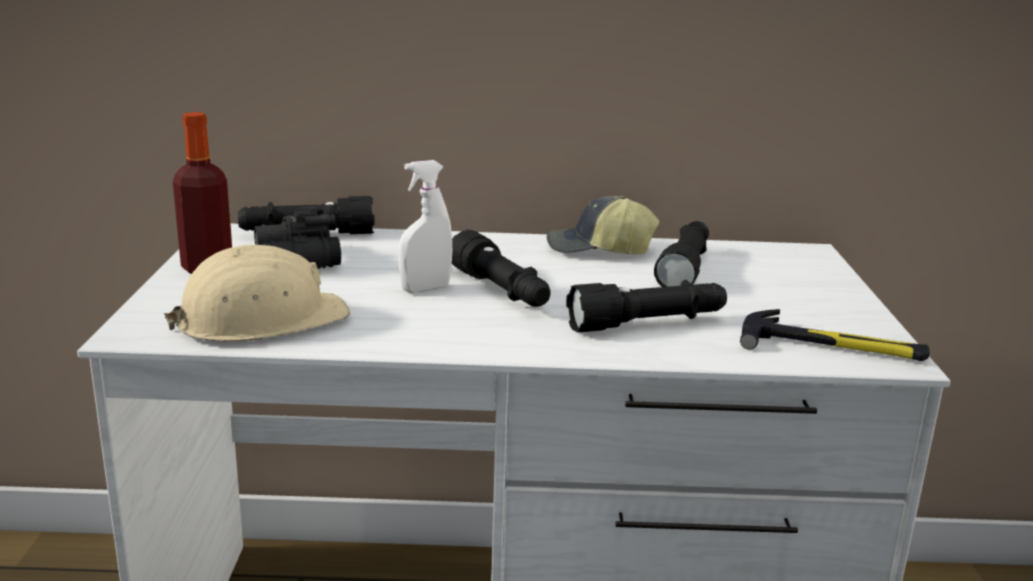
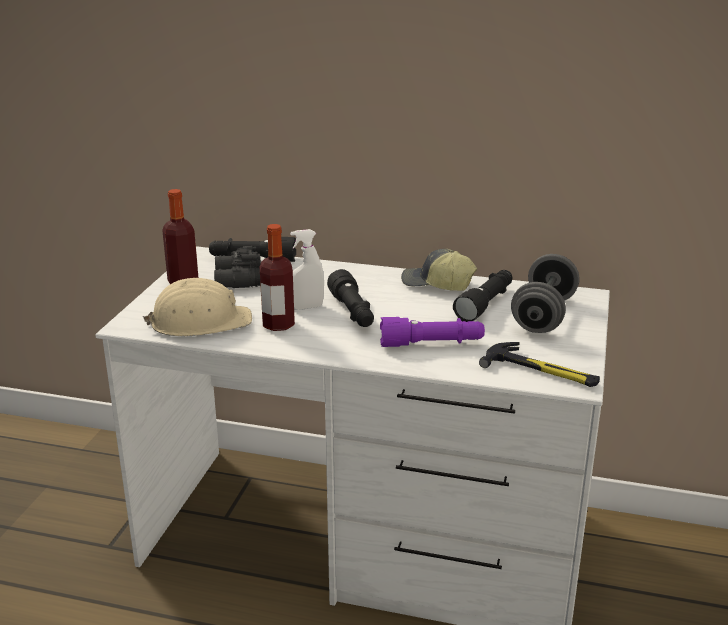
camera: 15 degrees right, 5 degrees up
(394, 315) = (278, 325): none -> bottle
(647, 324) = (431, 344): black flashlight -> purple flashlight
(774, 278) = (543, 315): none -> grey dumbbell

